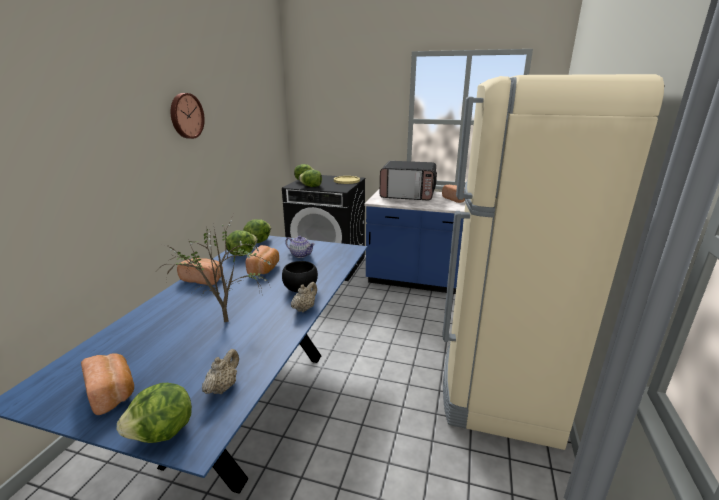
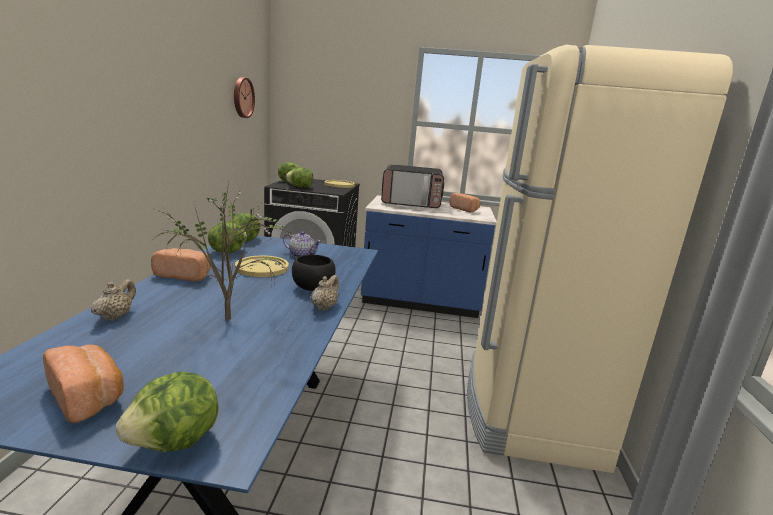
camera: 10 degrees left, 5 degrees down
(186, 116) = (164, 80): wall clock -> wall clock (242, 97)
(223, 387) = (245, 388): beige teapot -> beige teapot (115, 316)
(265, 269) = (262, 268): bread -> yellow plate

